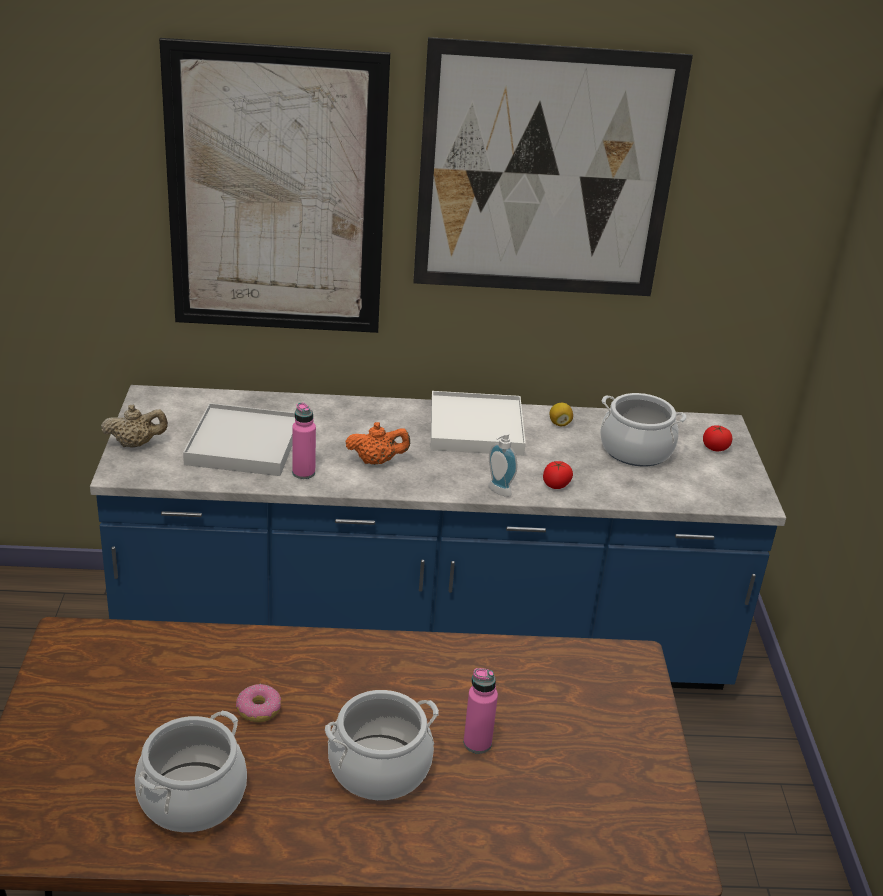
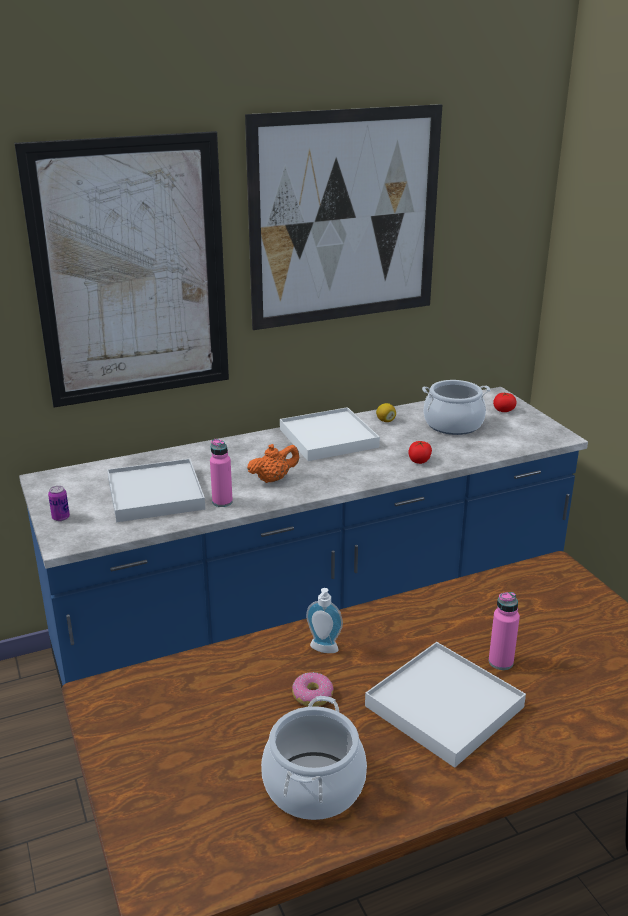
camera: 20 degrees left, 5 degrees down
(136, 444) = (61, 517): beige teapot -> can
(379, 767) = (444, 706): cooking pot -> white tray
(497, 491) = (382, 476): soap dispenser -> soap dispenser (323, 650)

